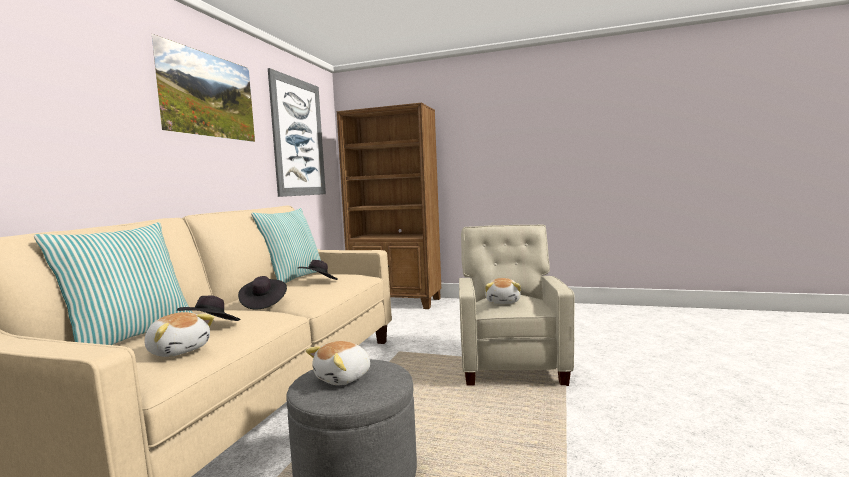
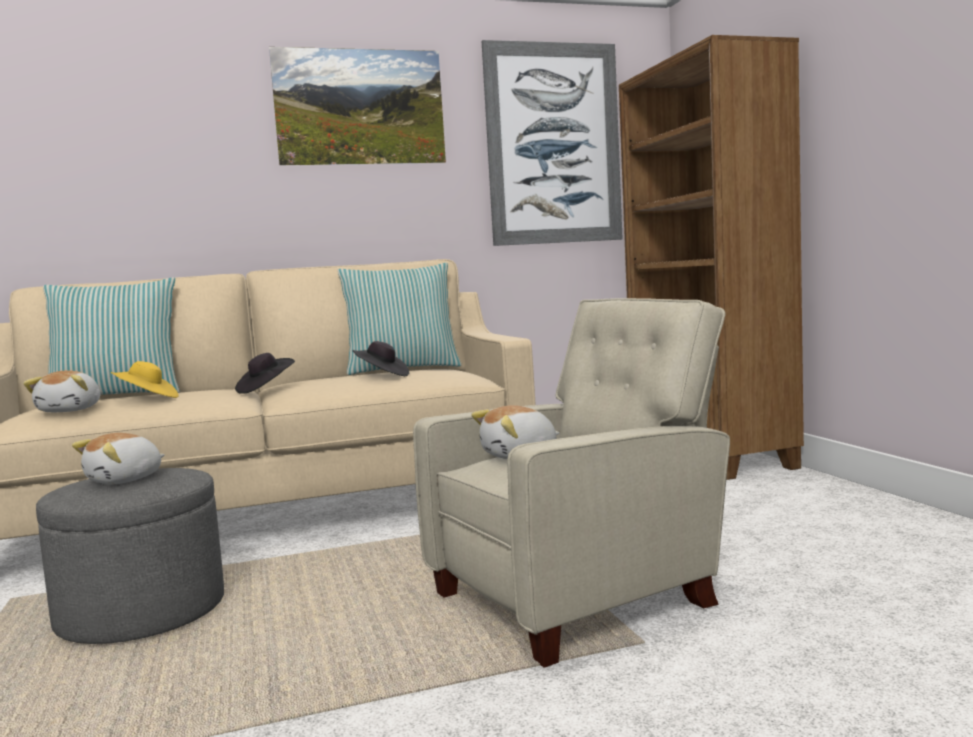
camera: 55 degrees right, 0 degrees up
(211, 327) = (147, 399): black hat -> yellow hat
(344, 378) = (125, 480): plush toy -> plush toy turned 60 degrees counterclockwise

